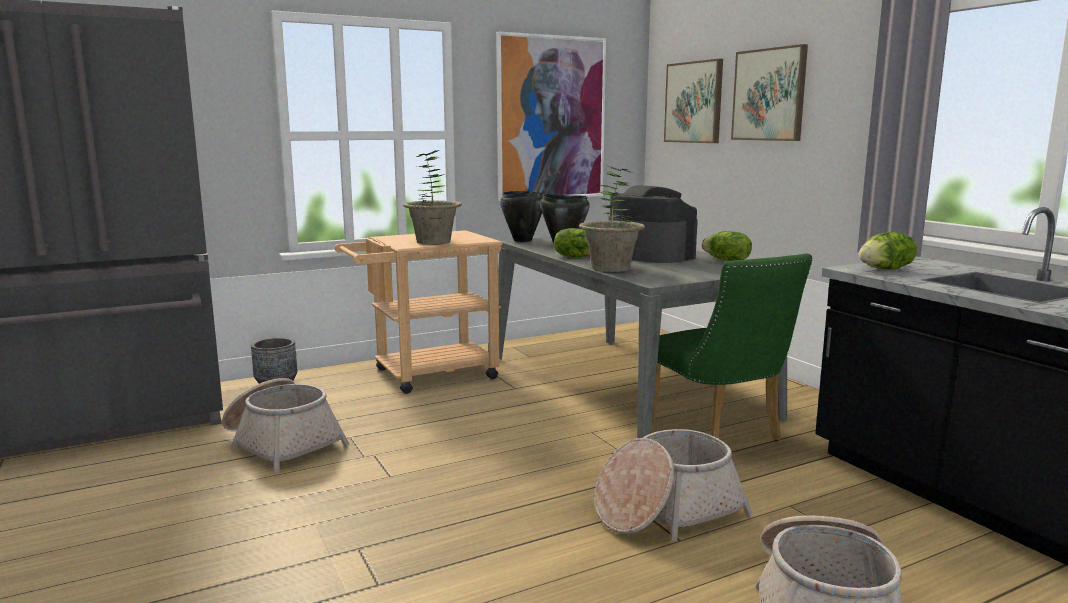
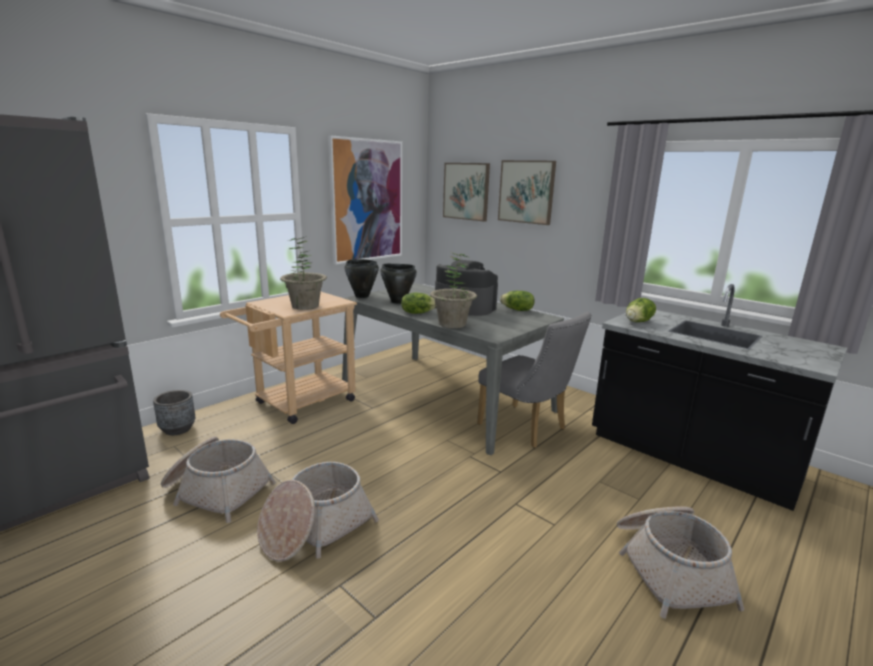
camera: 20 degrees left, 5 degrees up
(666, 511) = (532, 501): basket -> basket (315, 528)
(720, 434) = (527, 429): green chair -> grey chair

